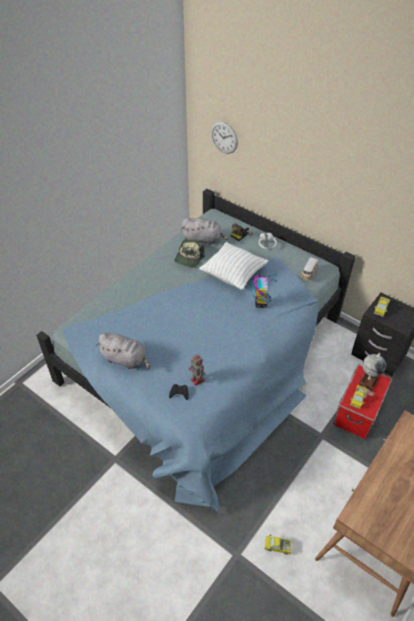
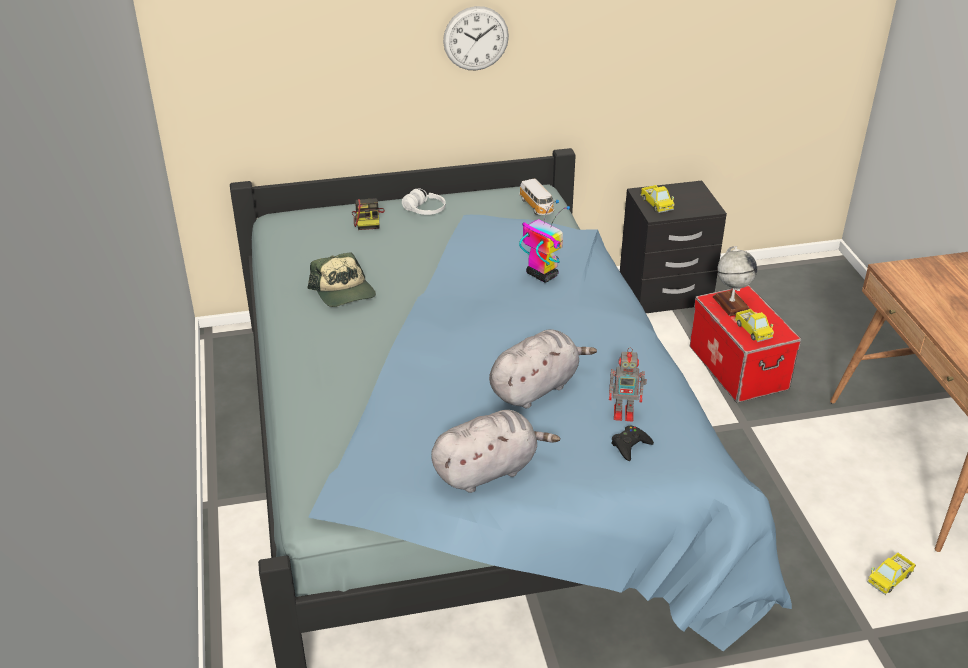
camera: 50 degrees left, 10 degrees down
(203, 239) = (323, 257): grey plush toy -> grey plush toy (536, 387)
(224, 137) = (252, 54): wall clock -> wall clock (476, 38)
(233, 275) = (446, 270): white pillow -> none

